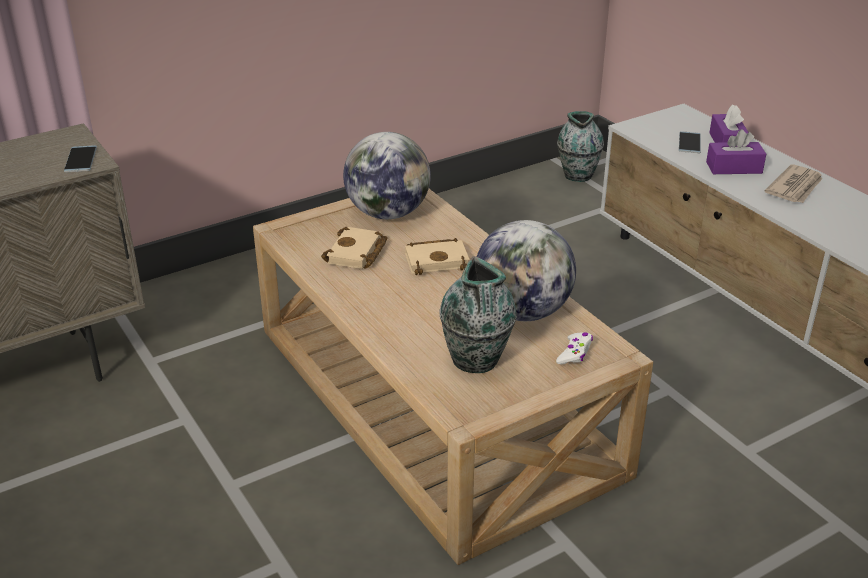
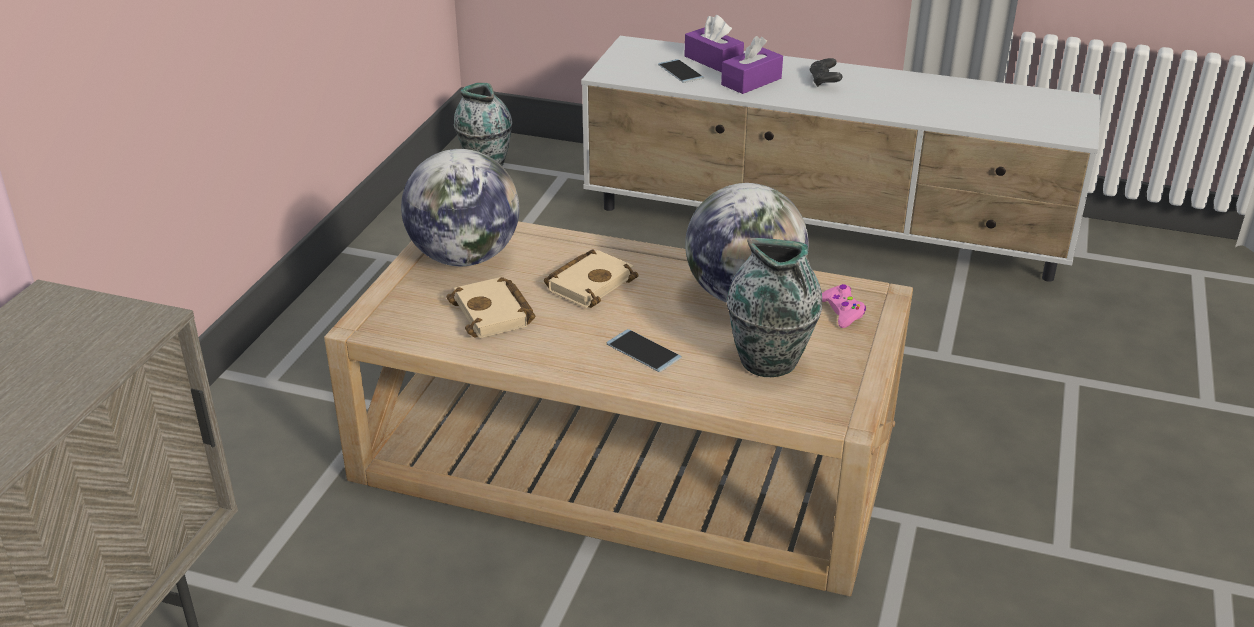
camera: 40 degrees left, 0 degrees up
(80, 159) = (121, 323): phone -> phone (643, 351)
(575, 353) = (842, 311): white game controller -> pink game controller
(795, 187) = (824, 81): newspaper -> black game controller

